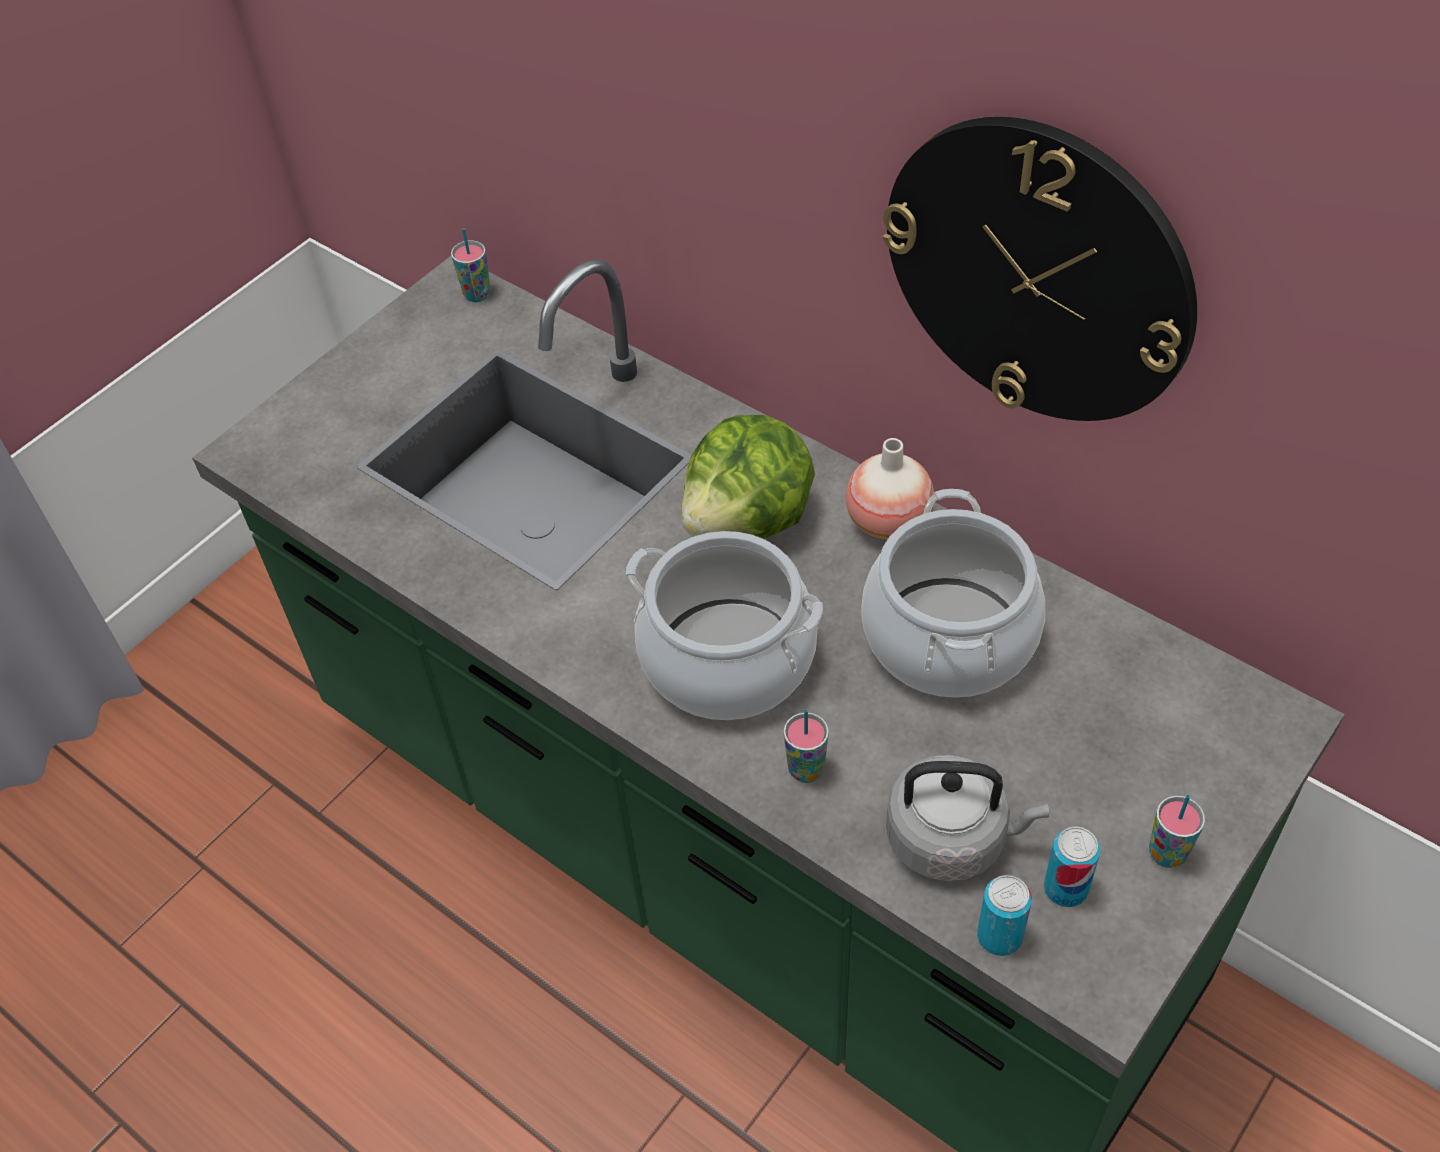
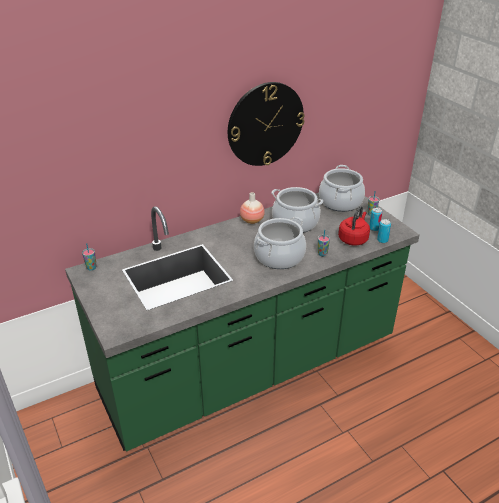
camera: 70 degrees left, 15 degrees down
(750, 520) = (234, 241): lettuce -> none
(952, 838) = (353, 239): grey kettle -> red kettle
(1181, 730) = (340, 202): none -> cooking pot

